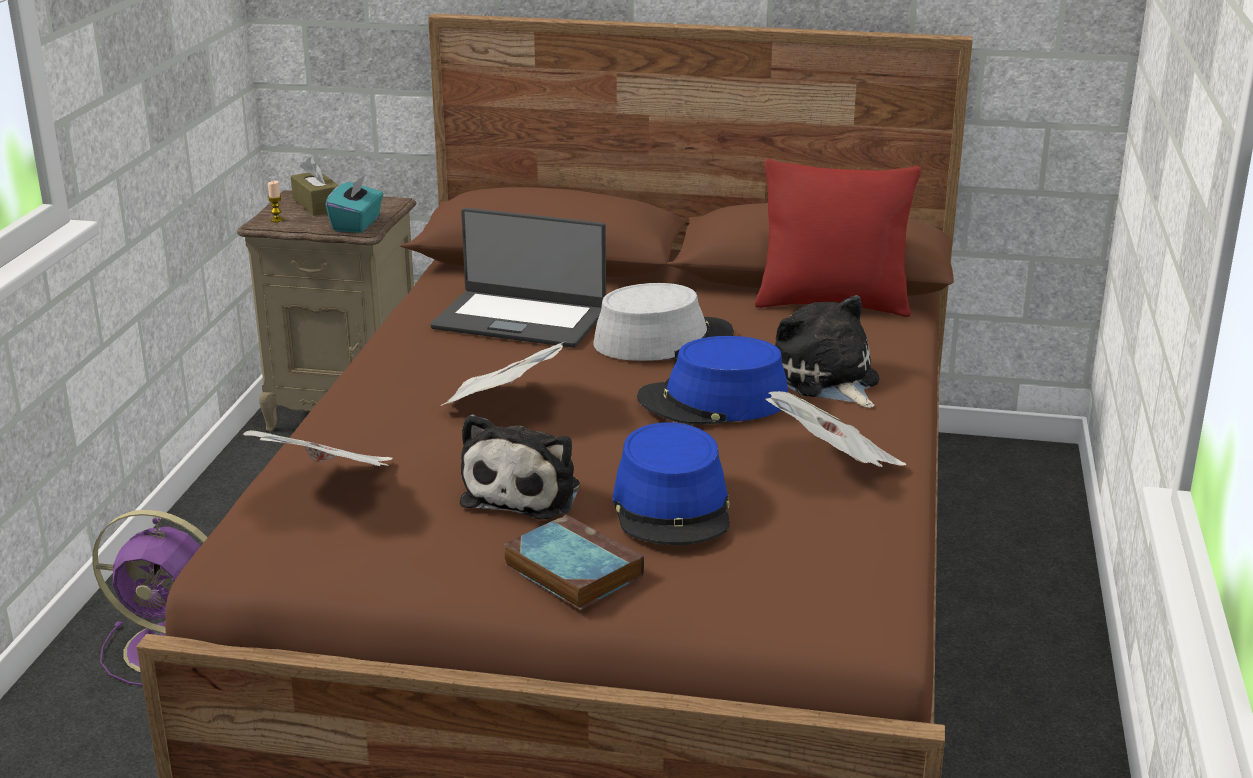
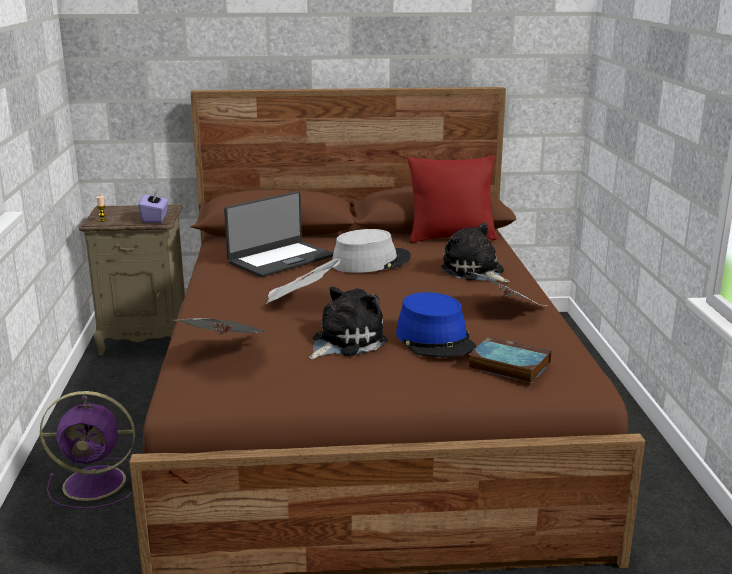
camera: 15 degrees left, 5 degrees down
(317, 205) = (123, 211): brown tissue box -> none
(357, 224) = (155, 219): turquoise tissue box -> purple tissue box
(520, 319) = (280, 259): laptop -> laptop turned 45 degrees counterclockwise
(525, 492) = (345, 342): plush toy -> plush toy turned 135 degrees counterclockwise
(570, 570) = (399, 377): book -> book (507, 365)
(713, 401) = (421, 287): blue hat -> none

